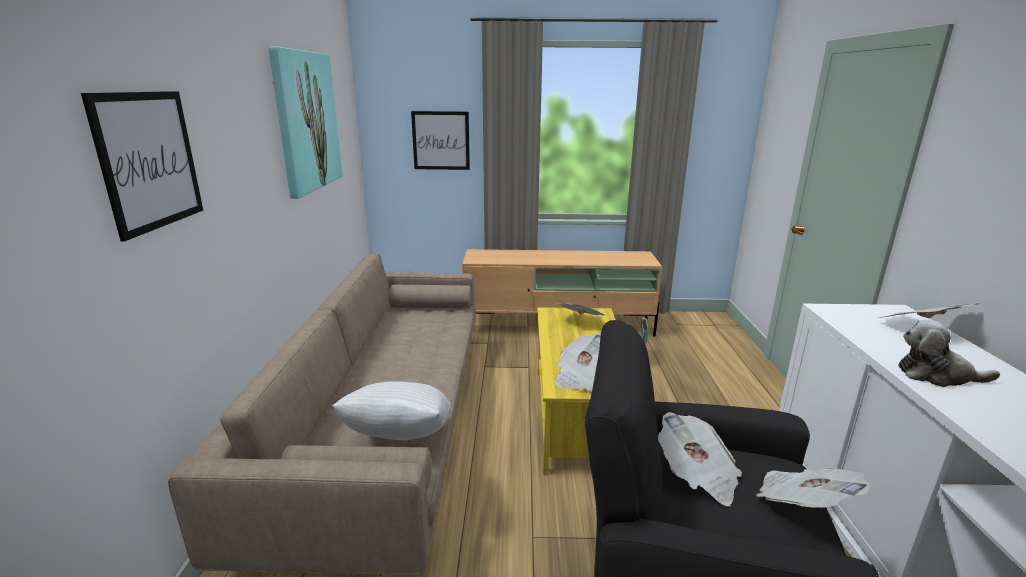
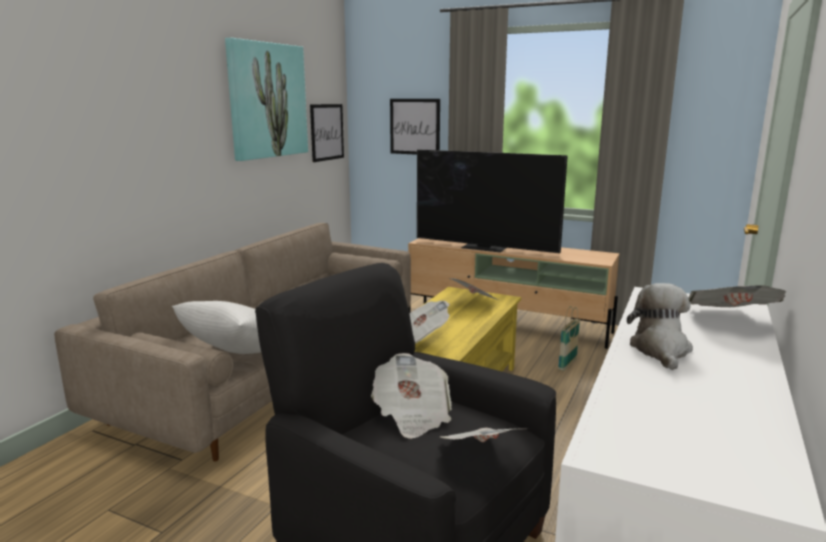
camera: 25 degrees right, 5 degrees down
(149, 161) = (83, 110): picture -> picture (327, 132)
(538, 260) = (484, 247): none -> television
(936, 375) = (660, 350): plush toy -> plush toy turned 60 degrees clockwise

